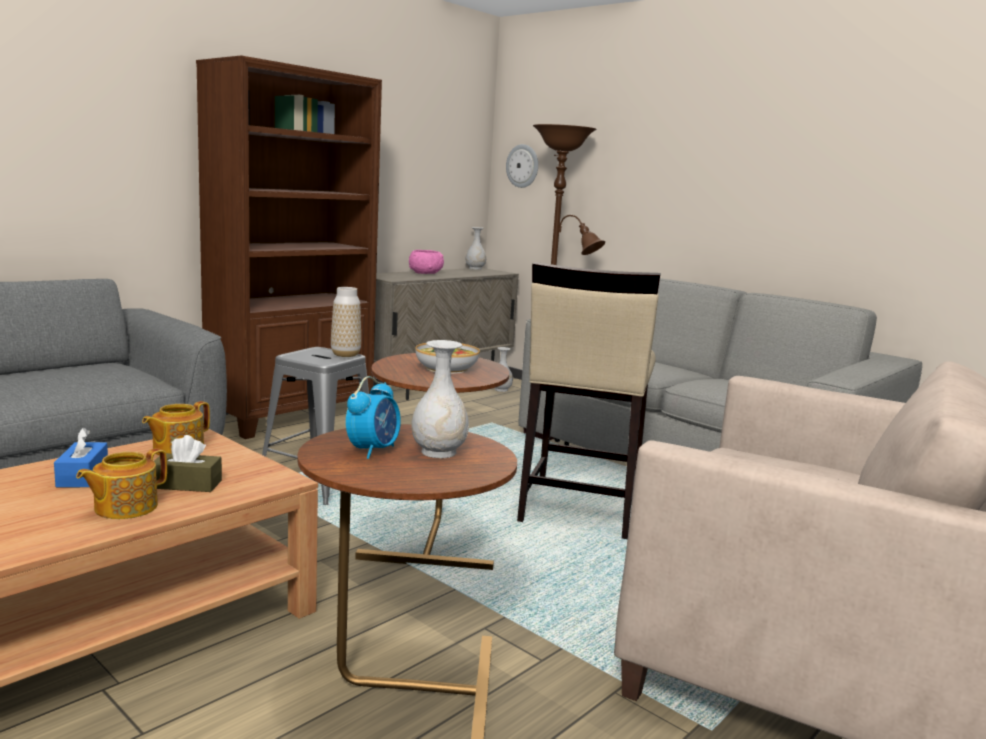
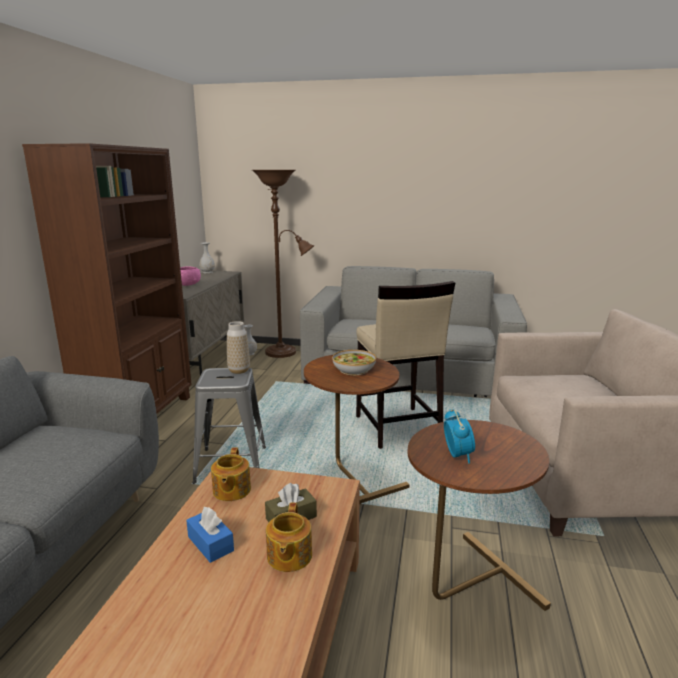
camera: 30 degrees left, 5 degrees up
(439, 452) = (486, 442): white vase -> none
(522, 166) = (231, 195): wall clock -> none

